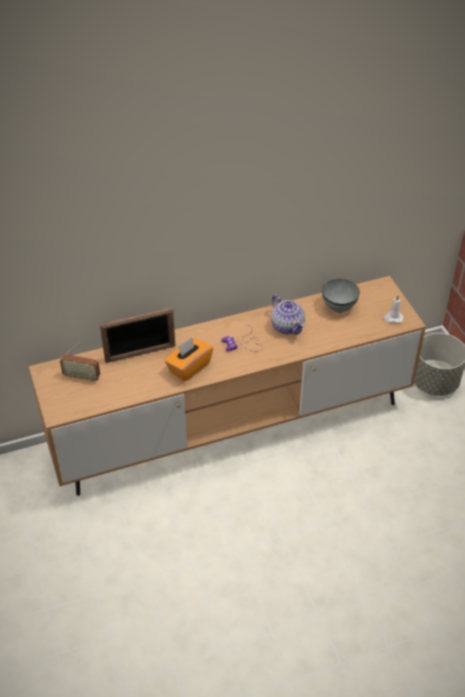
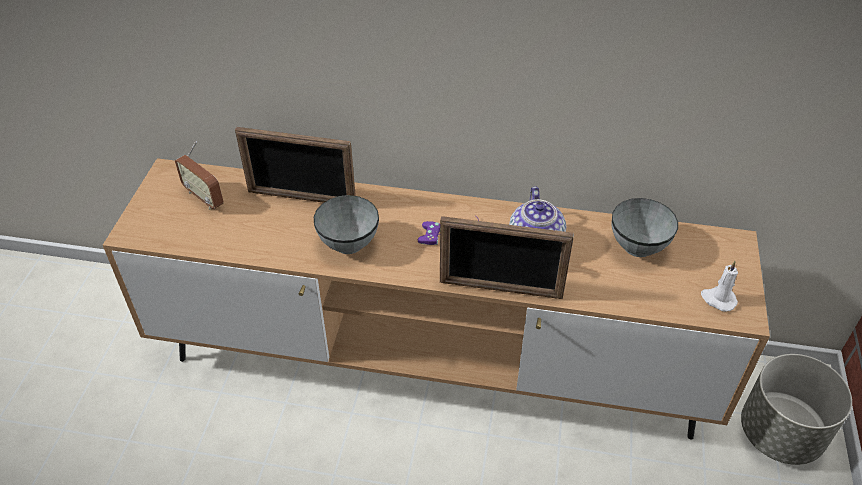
camera: 30 degrees right, 0 degrees up
(189, 367) = (348, 244): orange tissue box -> grey bowl
(287, 357) = (500, 289): none -> picture frame

